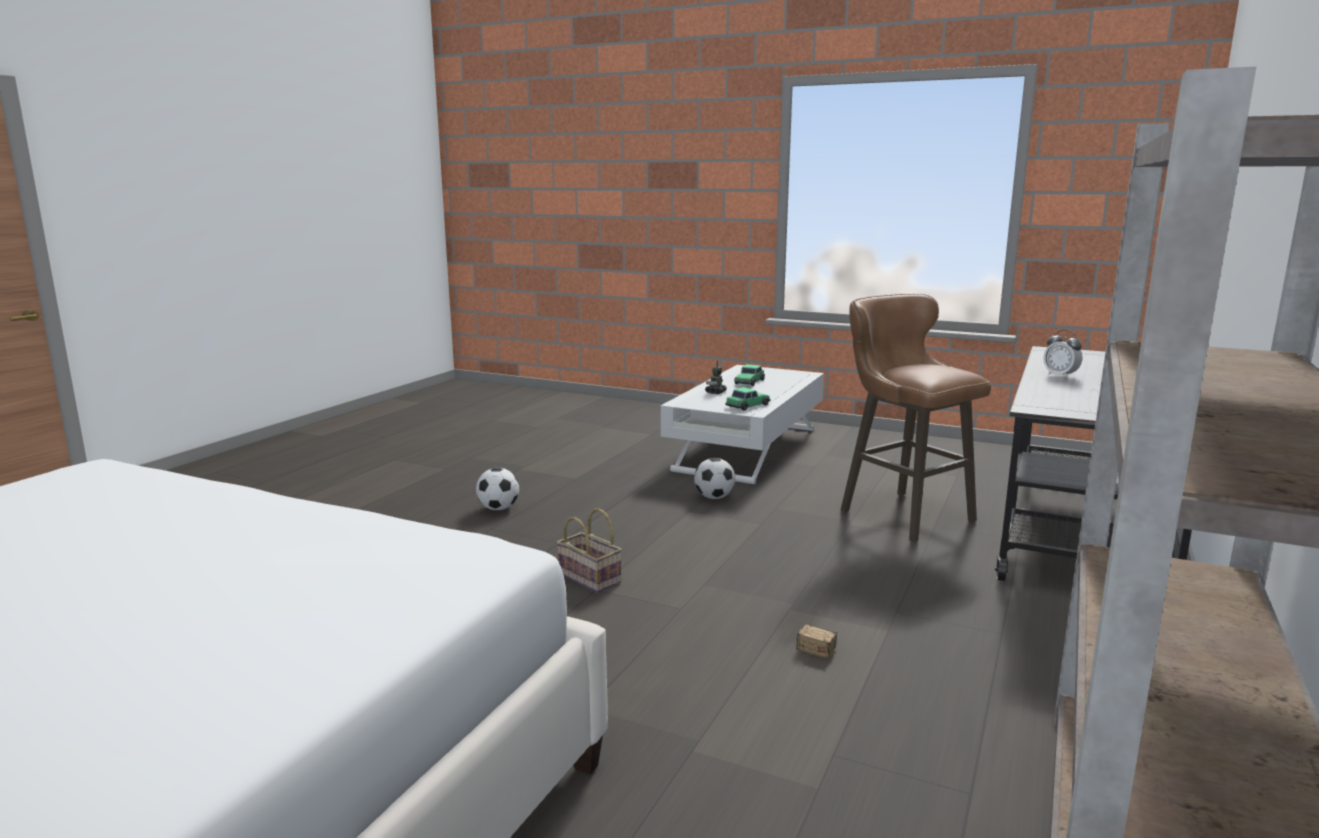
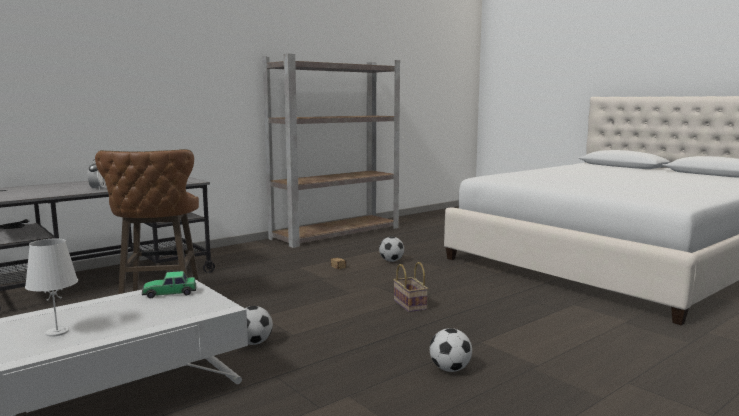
camera: 155 degrees left, 5 degrees down
(715, 392) = (146, 319): toy robot -> none
(733, 709) = (391, 261): none -> football
(749, 382) = (57, 332): toy car -> white table lamp

